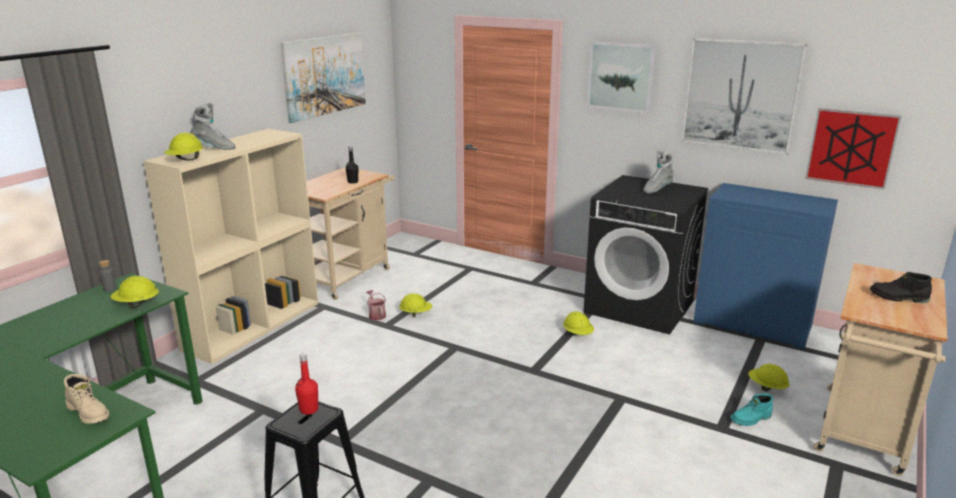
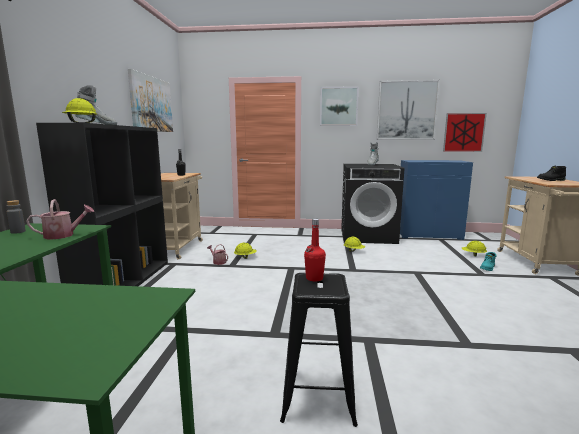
camera: 25 degrees left, 10 degrees down
(89, 412) = (107, 305): beige boot -> none
(137, 304) = (63, 235): yellow hard hat -> watering can
(253, 325) = (124, 282): beige bookcase -> black bookcase

